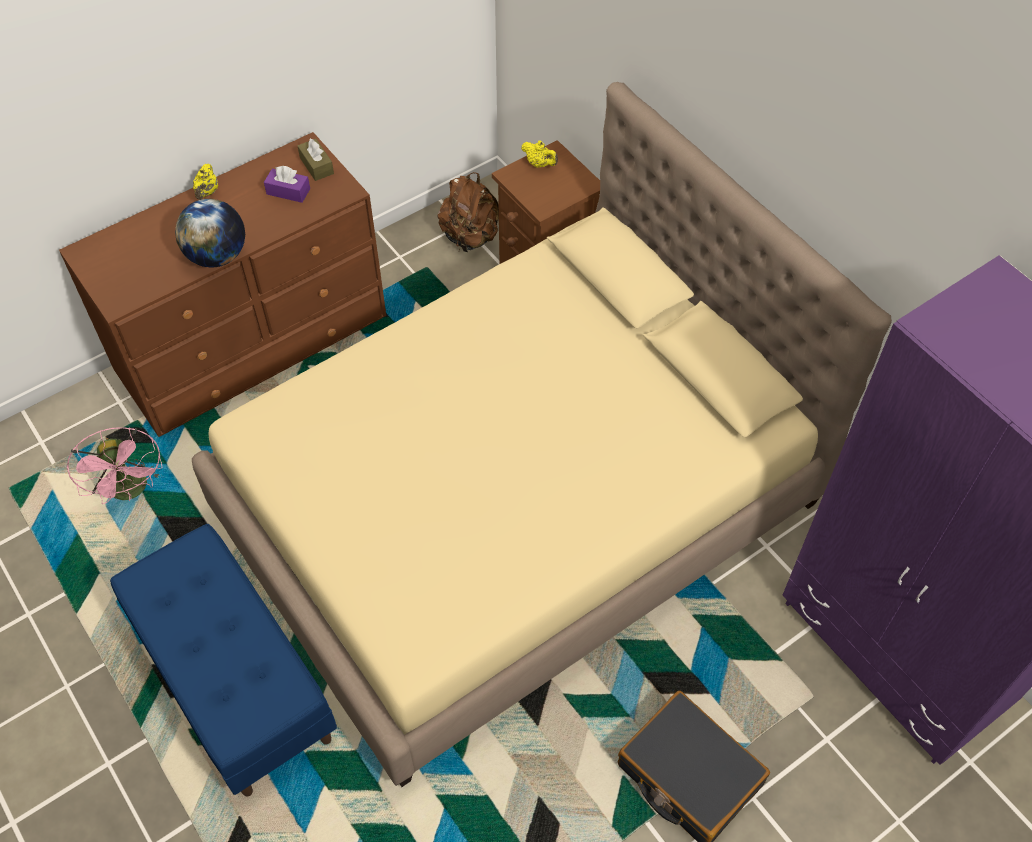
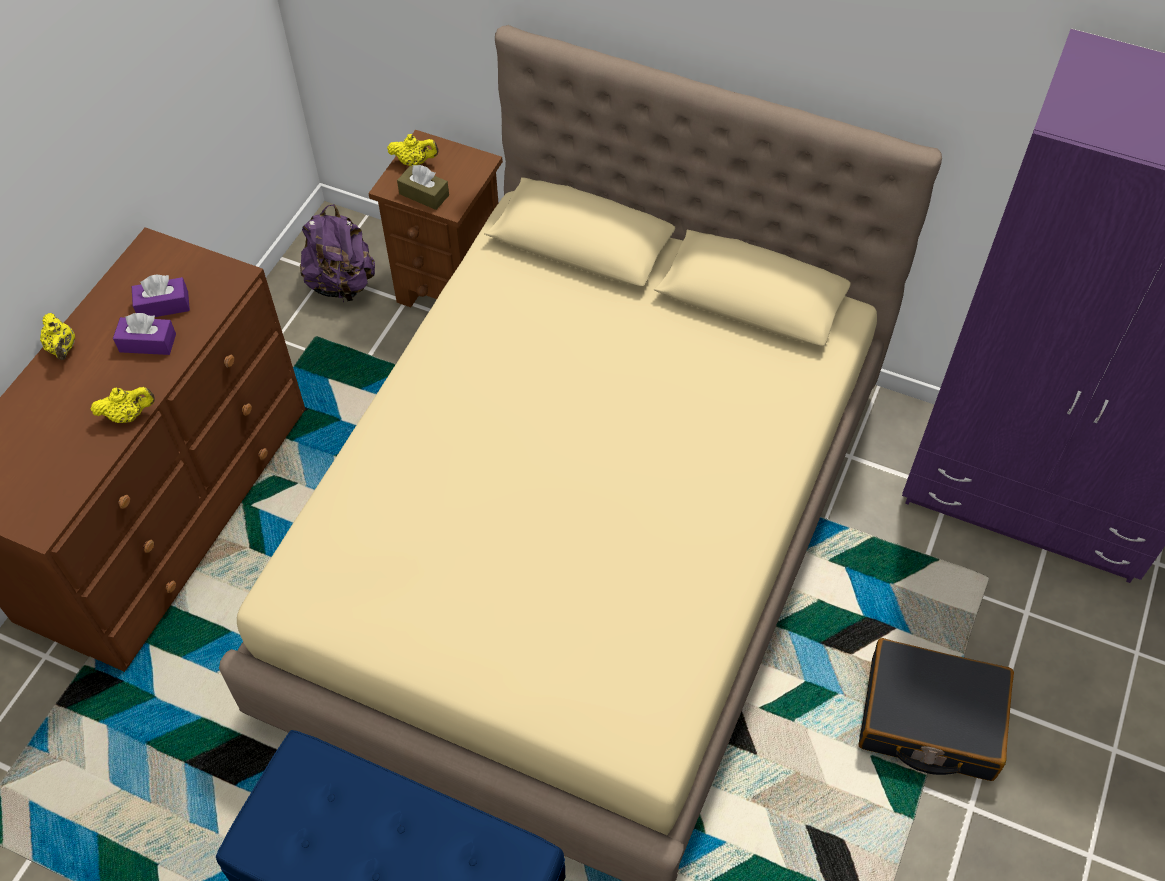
camera: 30 degrees left, 0 degrees up
(132, 491) = (133, 750): pink fan -> none
(217, 256) = (129, 415): globe -> yellow teapot
(261, 212) = (148, 343): none -> purple tissue box
(316, 165) = (177, 263): brown tissue box -> brown tissue box (424, 194)
(470, 237) = (342, 283): brown backpack -> purple backpack

